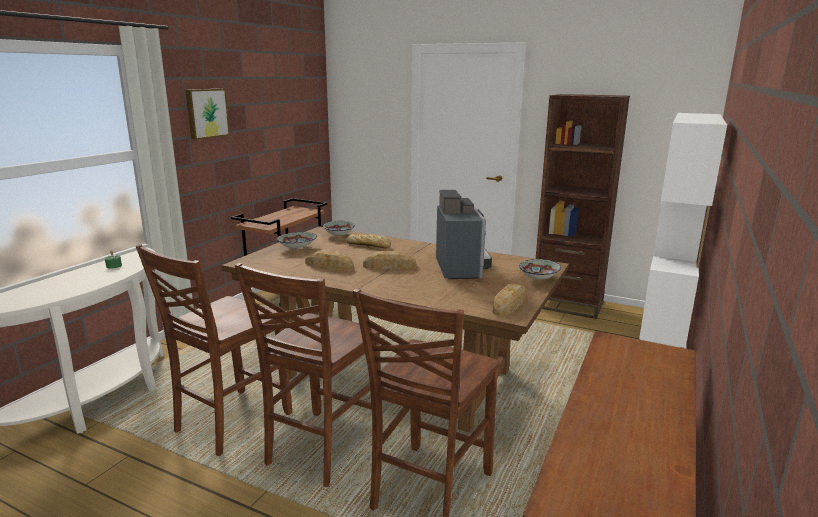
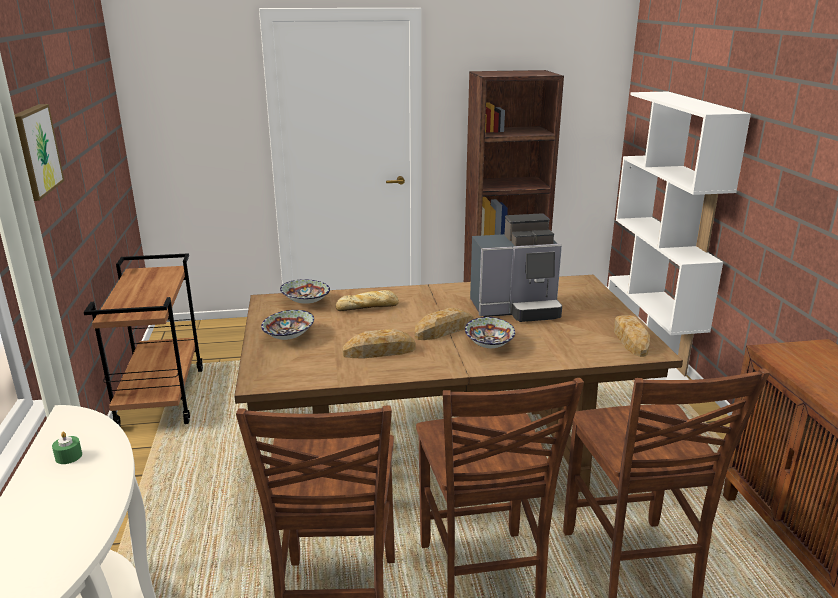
camera: 35 degrees left, 5 degrees up
(462, 268) = (516, 309): coffee machine -> coffee machine turned 120 degrees clockwise
(538, 278) = (601, 300): bowl -> bowl (488, 345)

